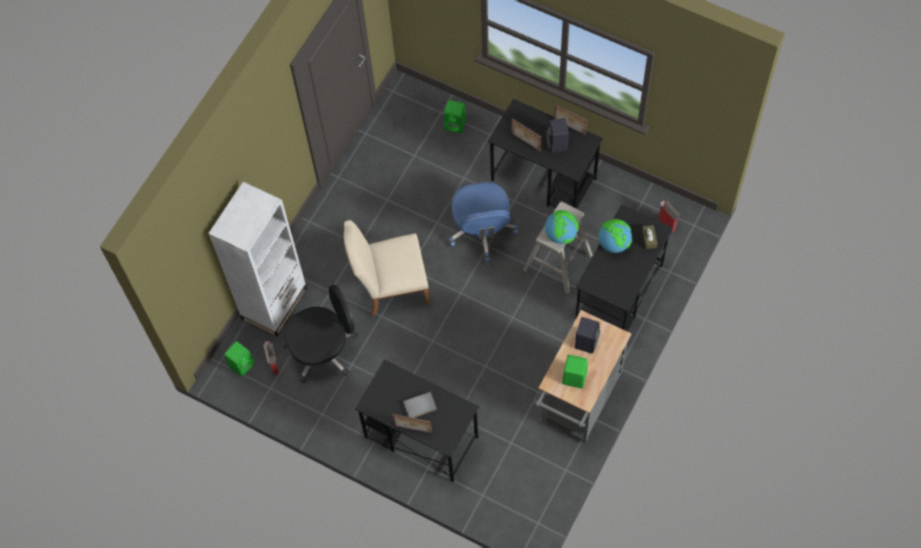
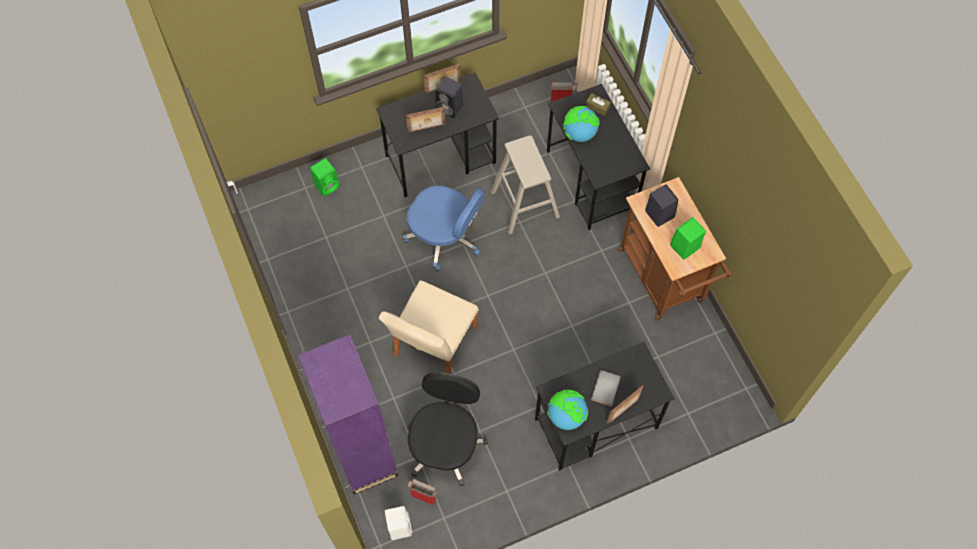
camera: 55 degrees left, 0 degrees up
(242, 364) = (399, 526): green speaker -> white speaker
(274, 304) = (364, 454): white bookcase -> purple bookcase
(561, 234) = (536, 165): globe -> globe (566, 416)
(578, 404) = (664, 281): grey cart -> brown cart

